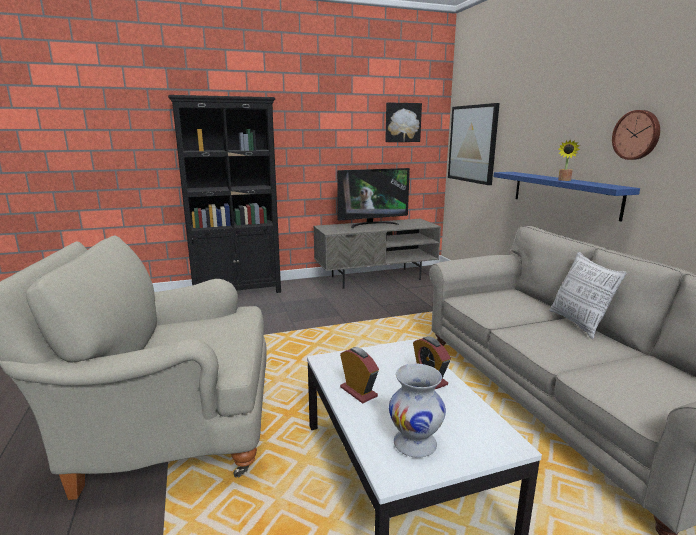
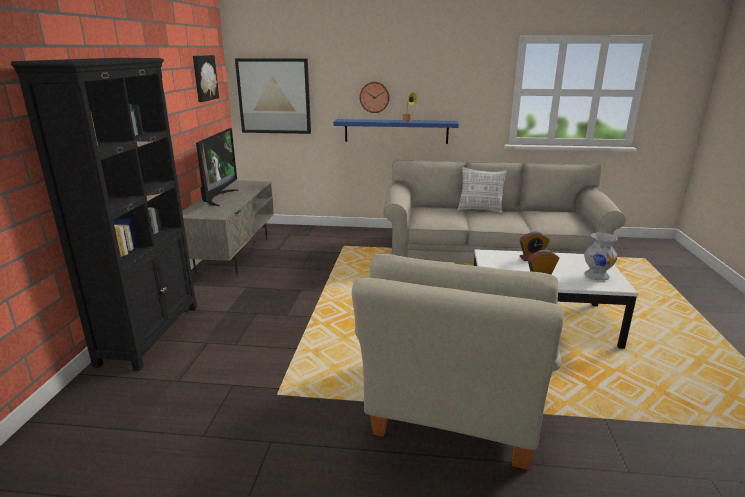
camera: 65 degrees left, 5 degrees up
(637, 135) = (450, 87): wall clock -> wall clock (374, 97)

